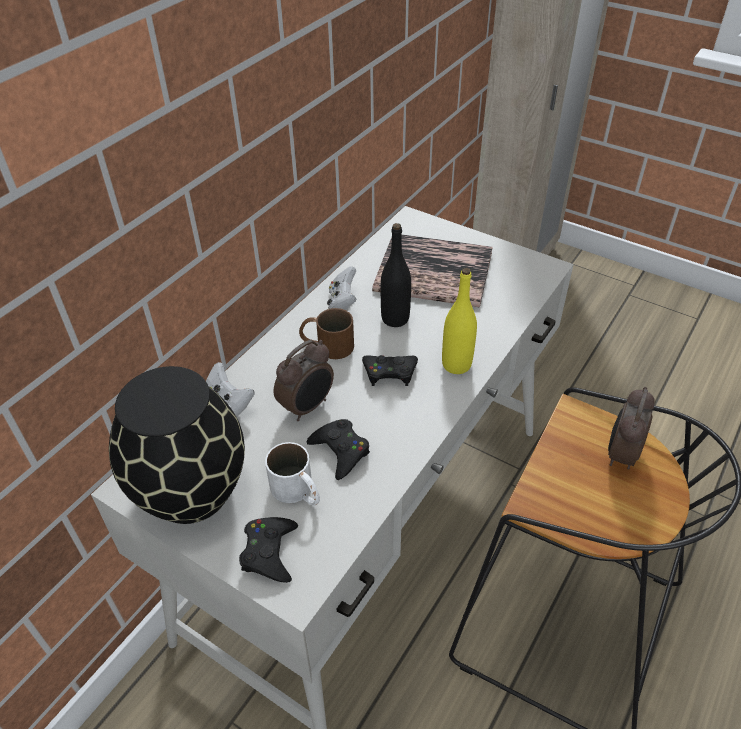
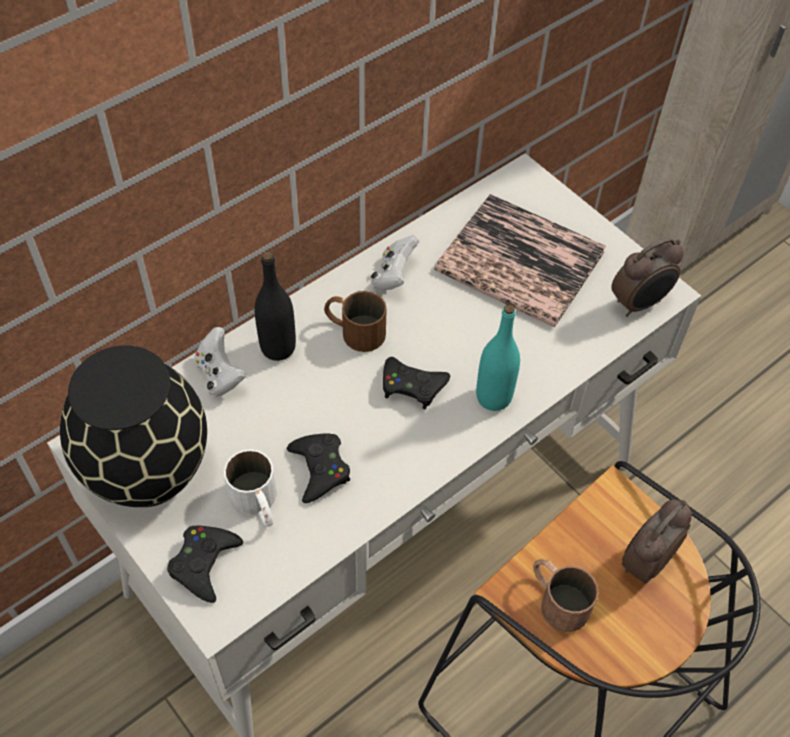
camera: 15 degrees right, 10 degrees up
(308, 407) = (304, 404): alarm clock -> alarm clock (639, 303)
(395, 319) = (447, 315): black bottle -> black bottle (278, 347)
(456, 364) = (493, 397): yellow bottle -> turquoise bottle
(568, 500) = (556, 598): none -> brown mug

